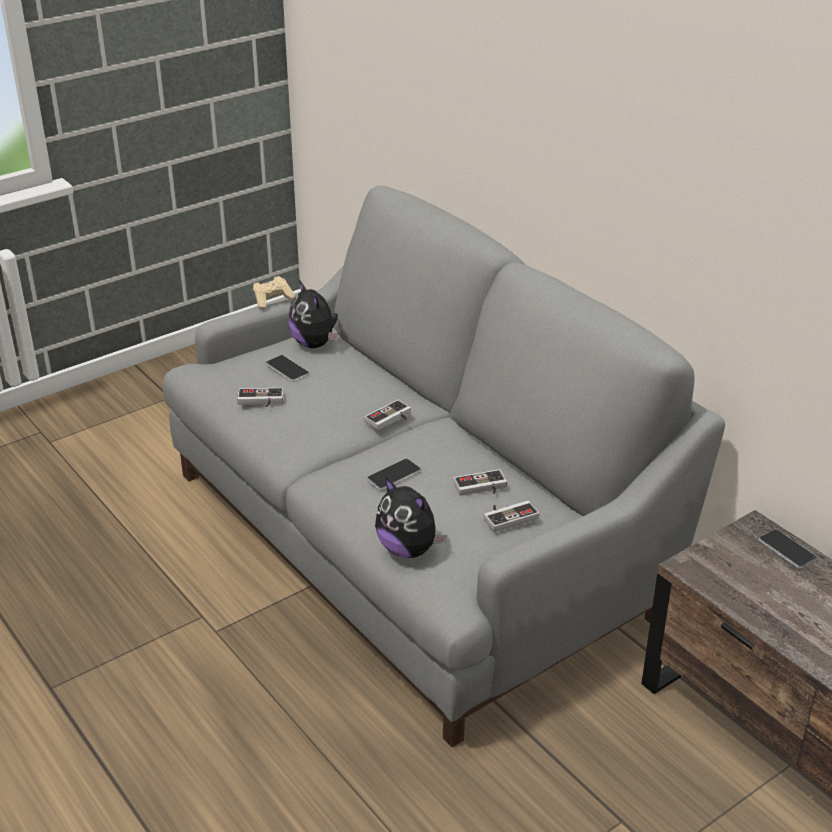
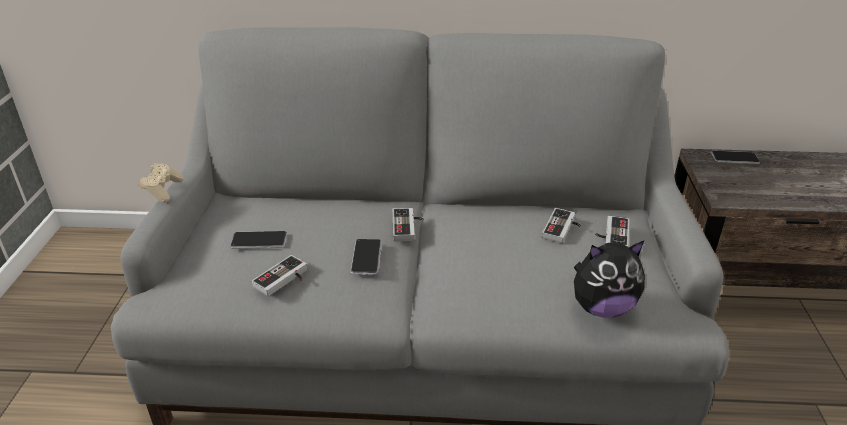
camera: 50 degrees left, 0 degrees up
(315, 344) = (240, 210): plush toy -> none
(394, 475) = (496, 262): phone -> phone (366, 257)

